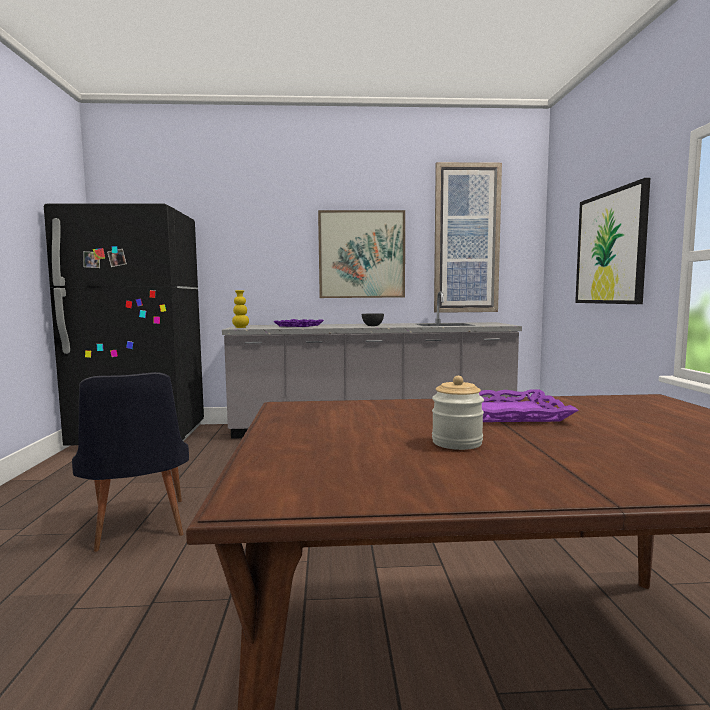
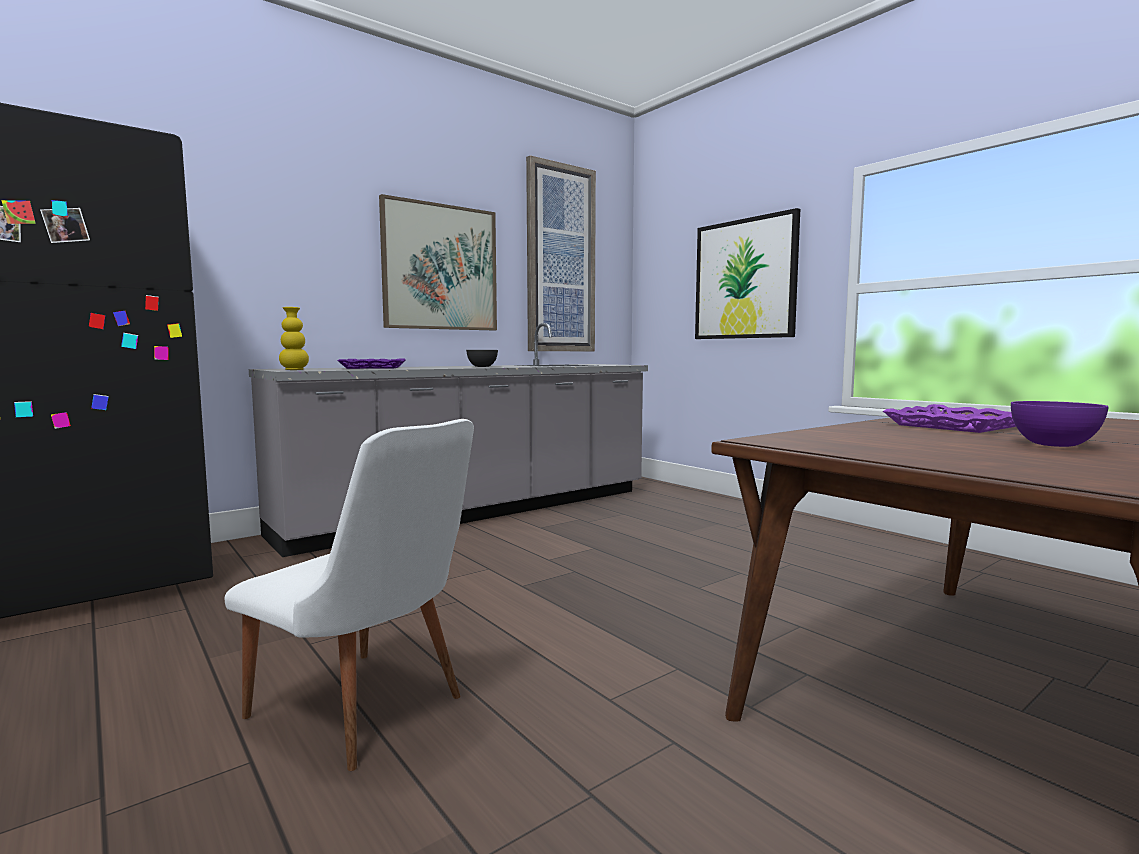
camera: 35 degrees left, 0 degrees up
(138, 529) = (368, 713): black chair -> white chair
(457, 443) = (1053, 445): jar -> purple bowl

